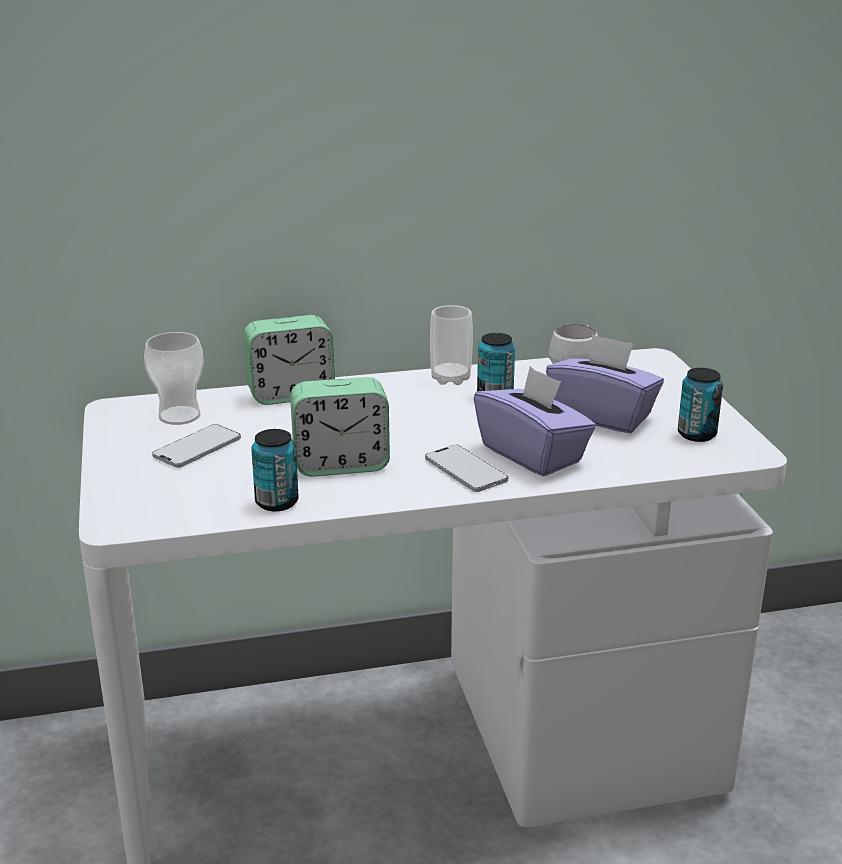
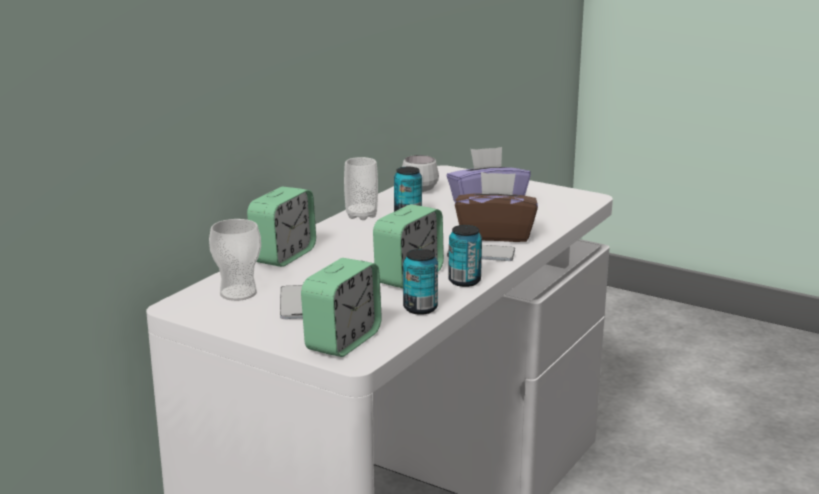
camera: 45 degrees left, 5 degrees down
(146, 502) = (343, 341): none -> alarm clock
(532, 454) = (495, 234): purple tissue box -> brown tissue box
(696, 434) = (548, 198): can -> can (464, 281)

